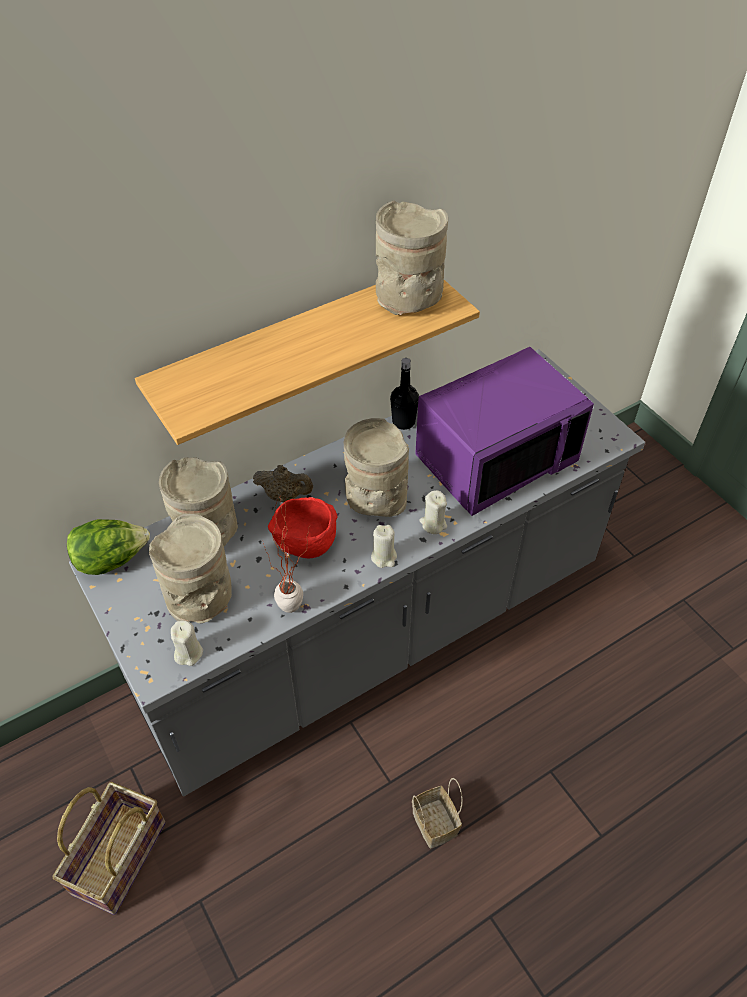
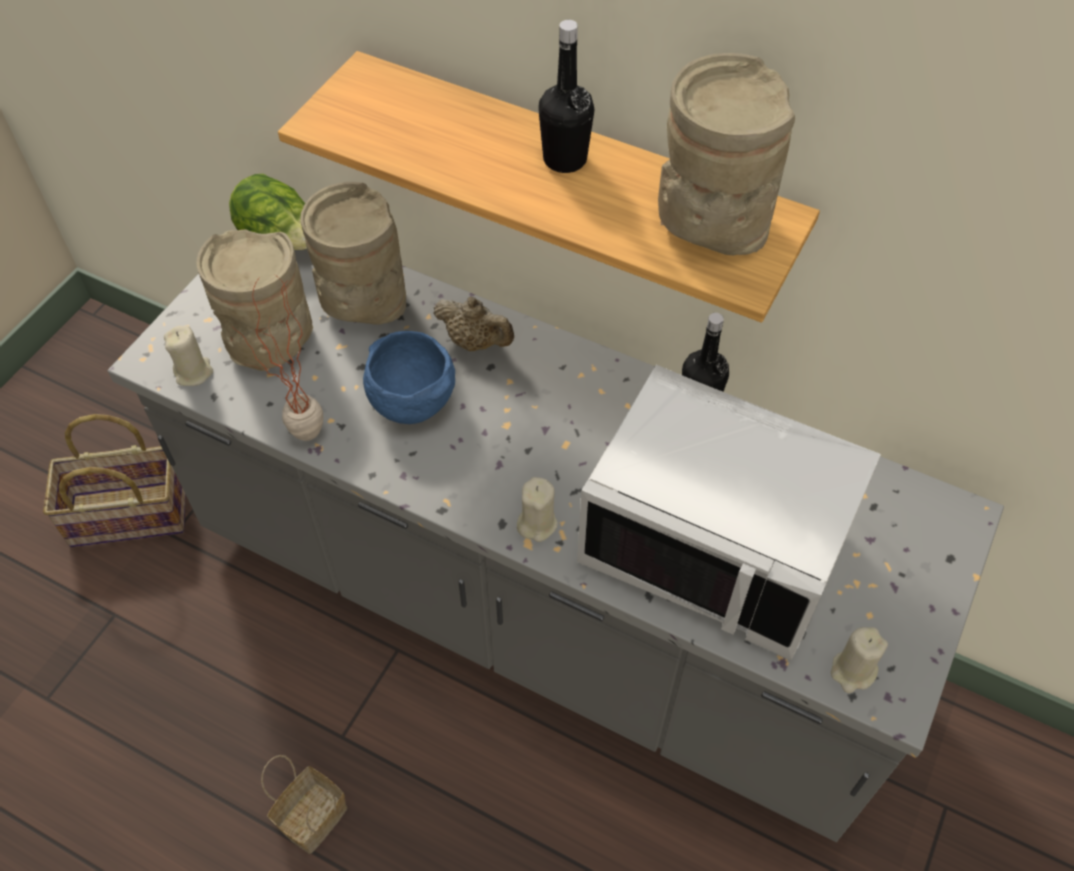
camera: 60 degrees right, 5 degrees up
(284, 496) = (475, 342): beige teapot -> beige teapot turned 45 degrees counterclockwise
(305, 545) = (410, 401): red bowl -> blue bowl
(314, 331) = (565, 159): none -> black bottle
(375, 501) = (531, 439): beige vase -> none
(384, 557) = (443, 493): beige candle -> beige candle (852, 671)
(495, 458) = (715, 545): purple microwave -> white microwave

